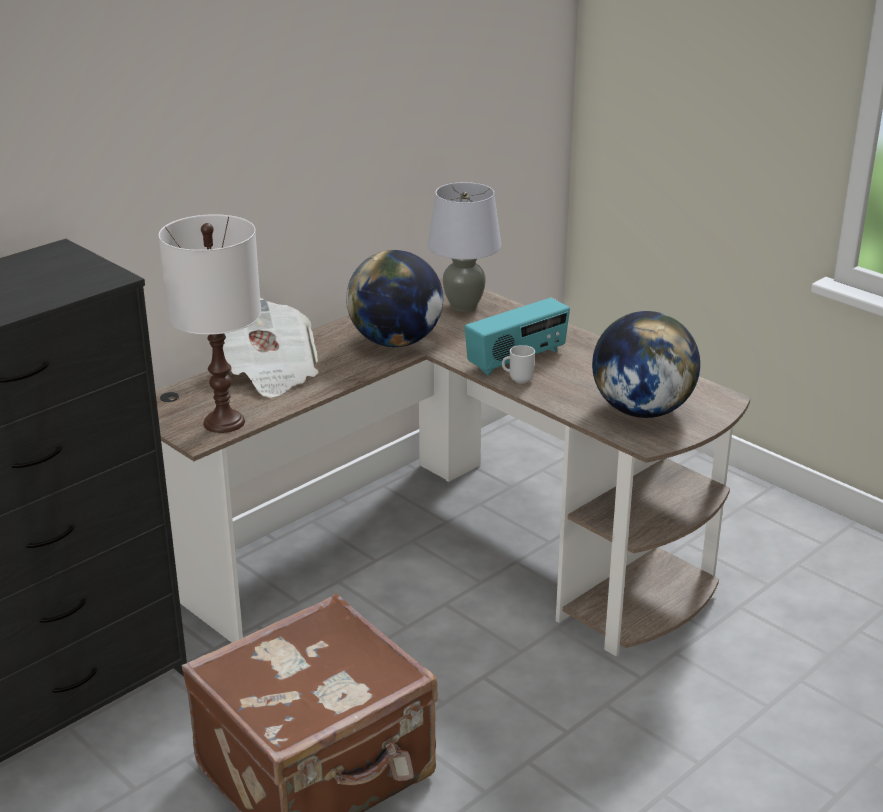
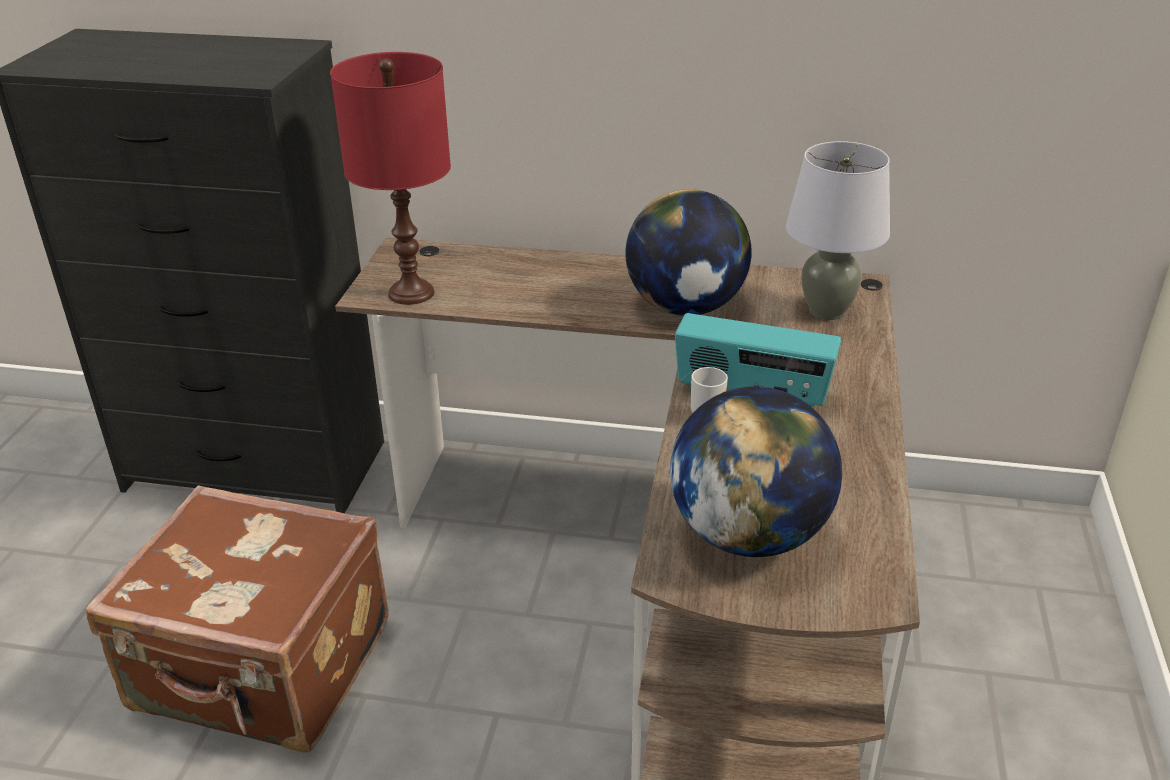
camera: 55 degrees right, 5 degrees up
(225, 422) = (412, 293): white table lamp -> red table lamp
(269, 372) = (532, 273): newspaper -> none

